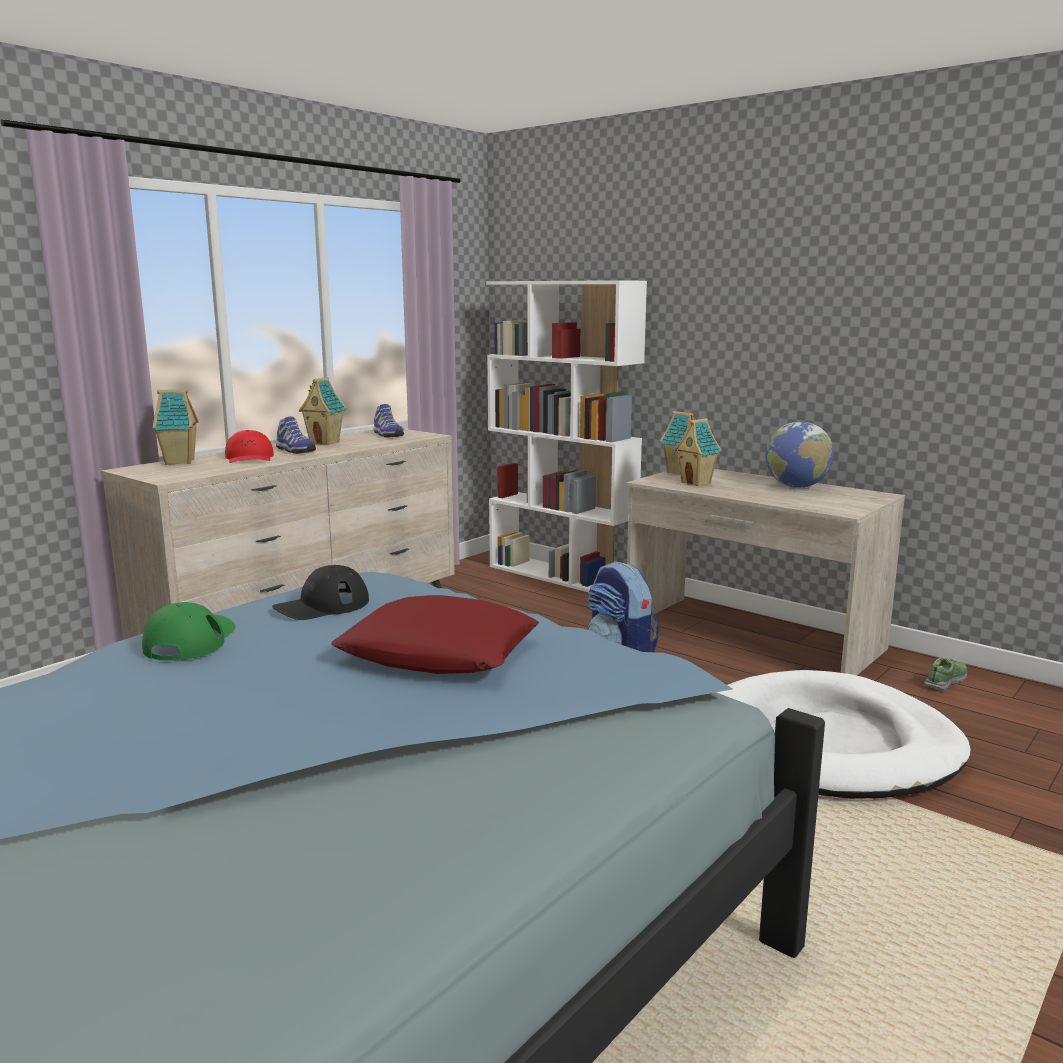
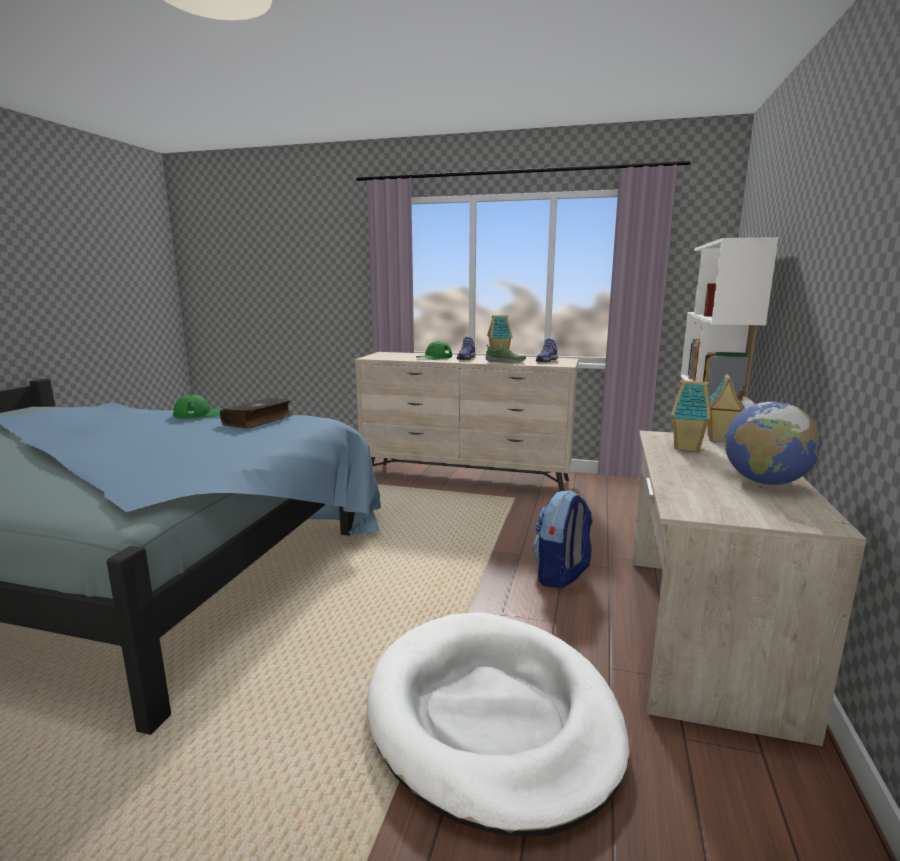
camera: 65 degrees right, 0 degrees up
(180, 462) = (409, 354): toy house -> none
(249, 458) = (434, 357): red cap -> green cap
(321, 606) = (258, 421): black cap -> book
(438, 652) = (189, 446): red pillow -> none
(946, 681) = (780, 818): shoe -> shoe (505, 362)

